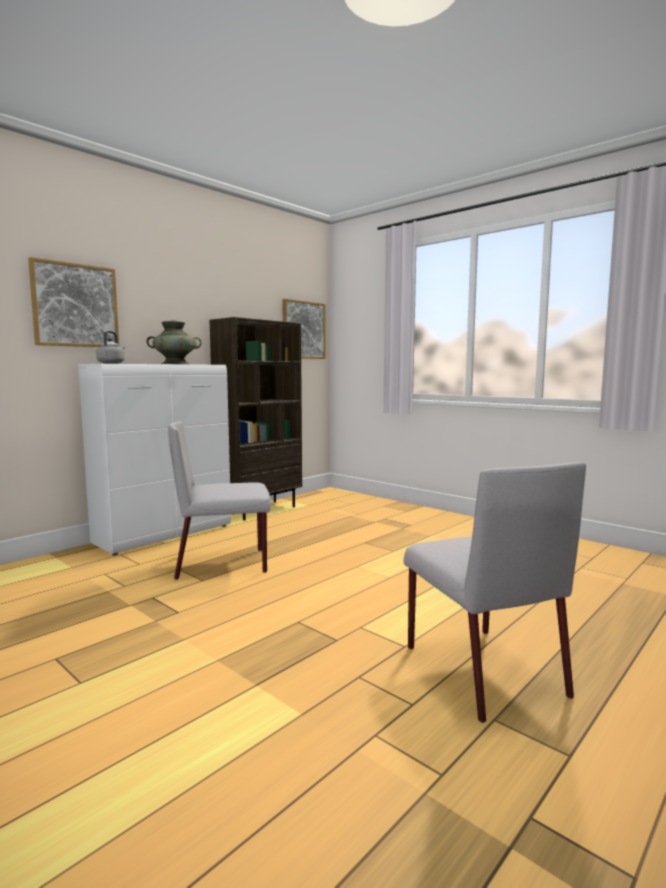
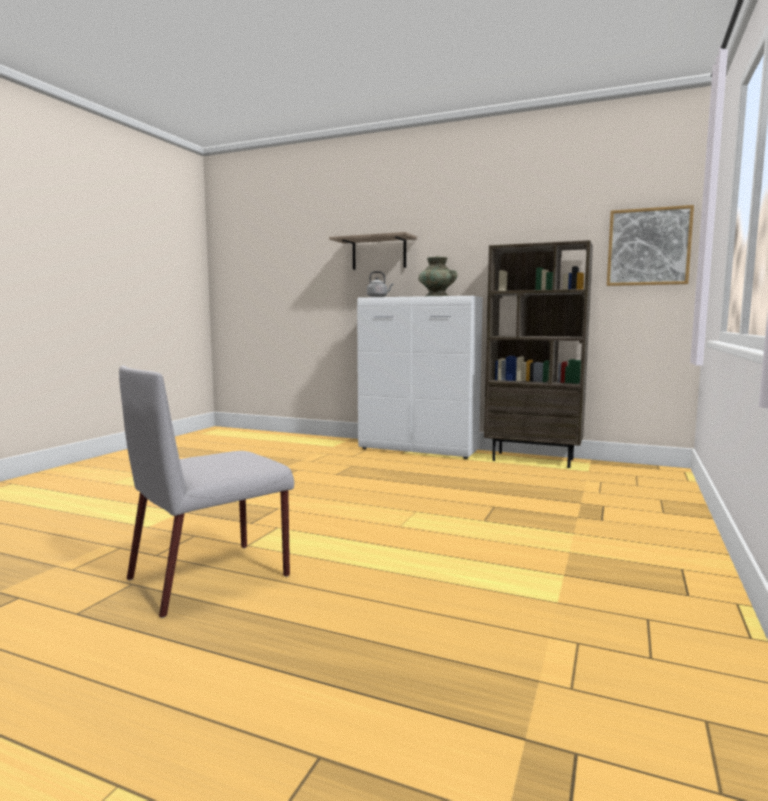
camera: 70 degrees right, 0 degrees up
(75, 305) = (379, 253): picture -> shelf
(223, 563) = (375, 473): grey chair -> none

